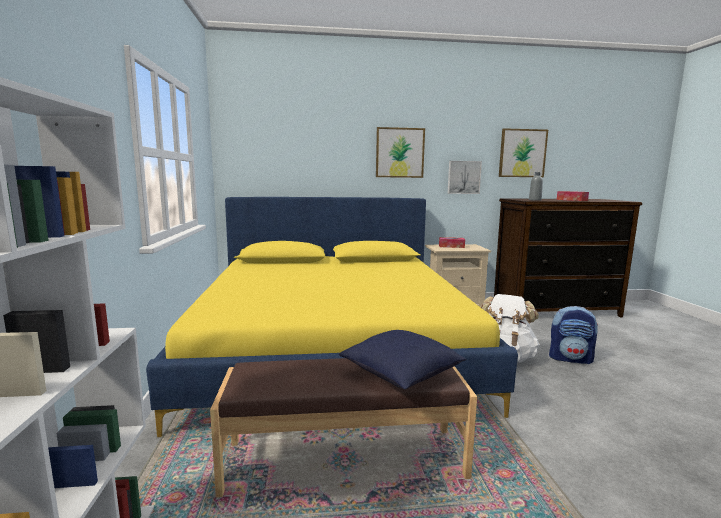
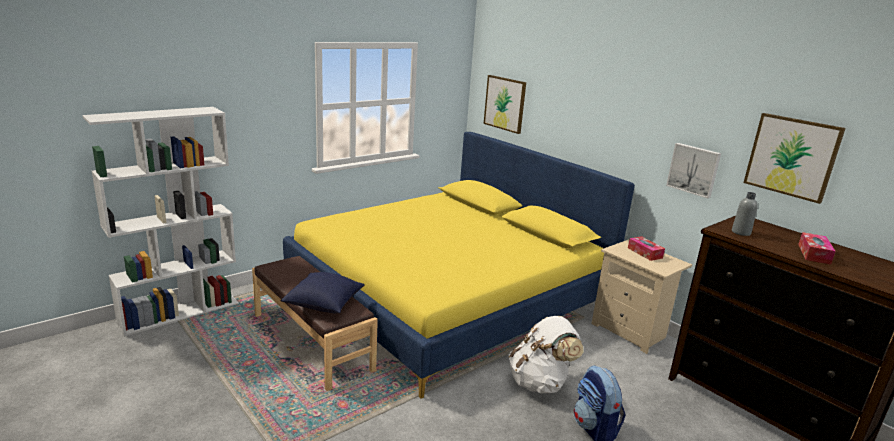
camera: 55 degrees right, 10 degrees up
(399, 153) = (621, 120): picture -> picture (505, 103)

